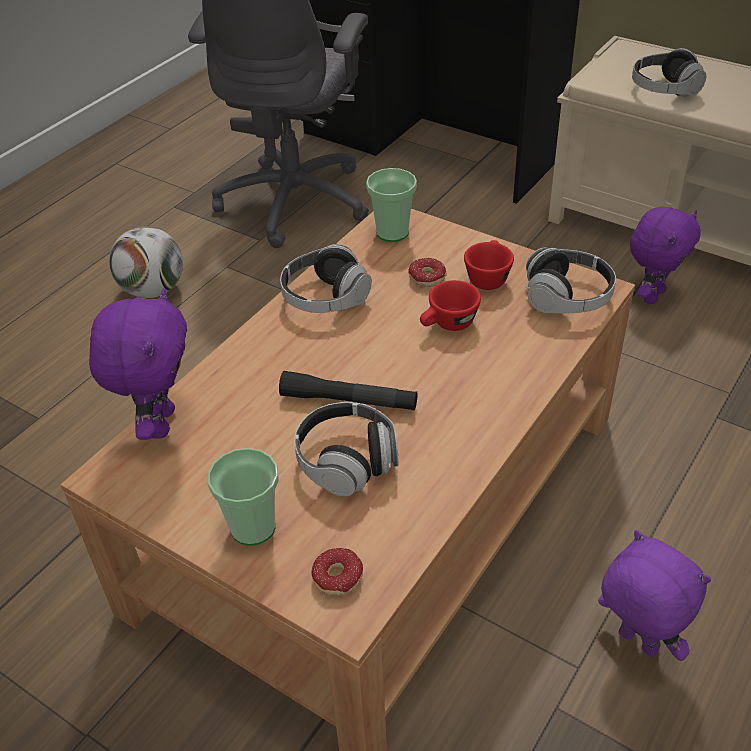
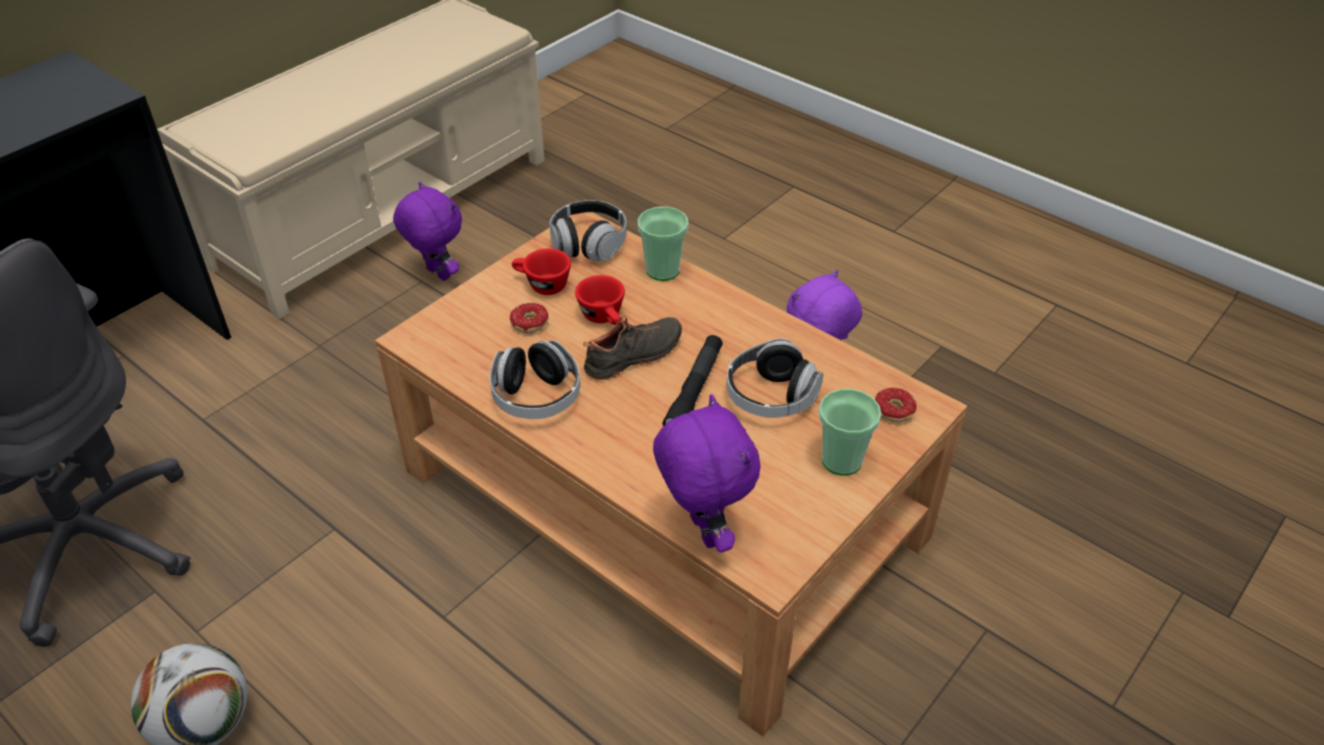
camera: 85 degrees left, 0 degrees up
(159, 423) = (702, 531): purple plush toy -> purple plush toy turned 60 degrees clockwise
(392, 232) = (441, 340): cup -> cup (662, 270)
(392, 352) = (635, 357): none -> black shoe
(664, 89) = (298, 122): headphones -> none

